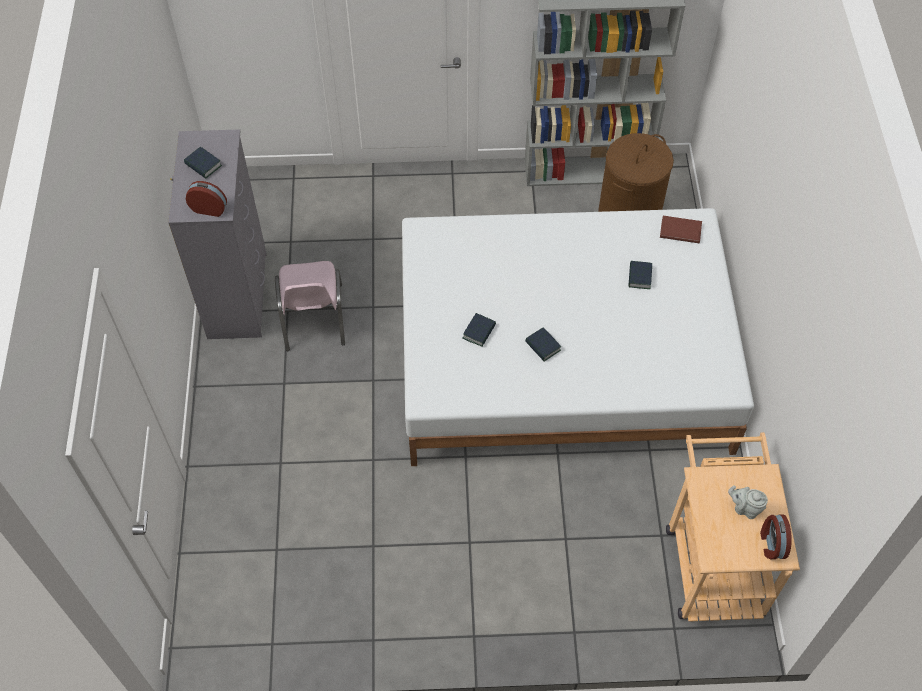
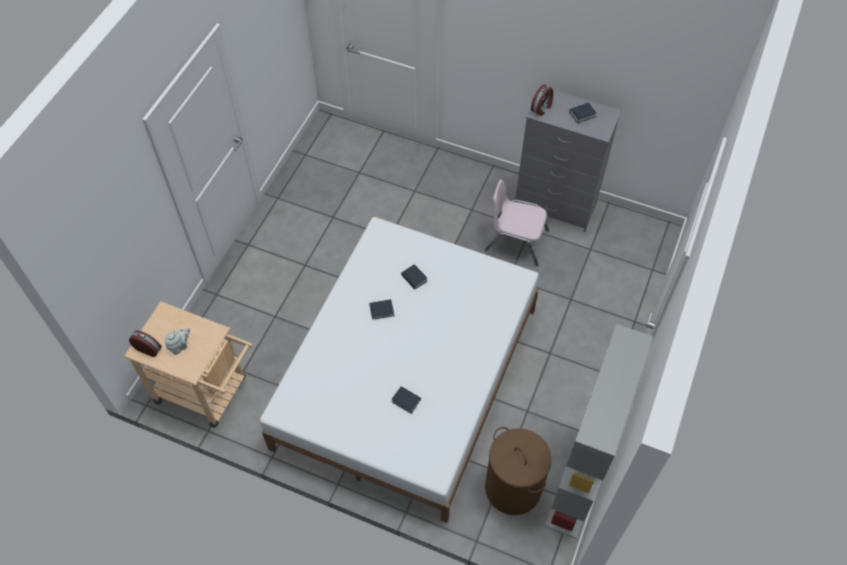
camera: 115 degrees right, 0 degrees up
(680, 230) = (435, 453): brown book -> none

